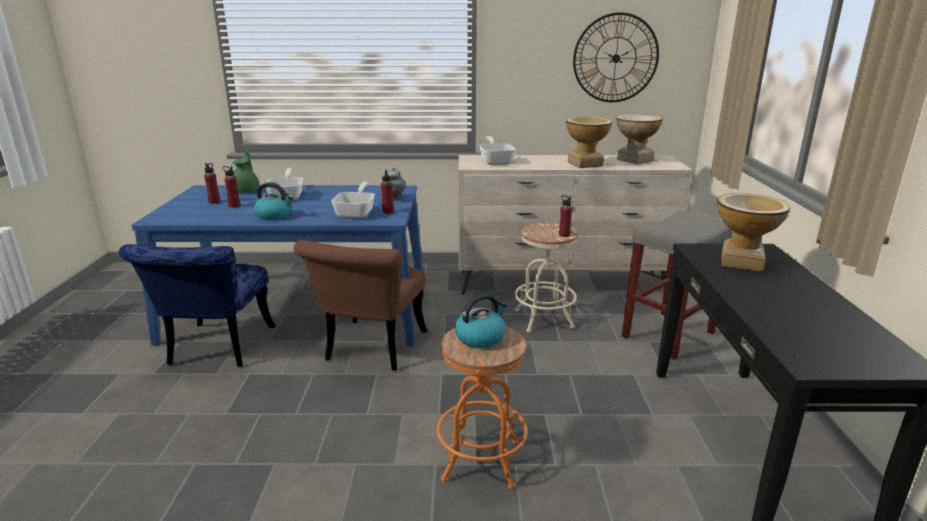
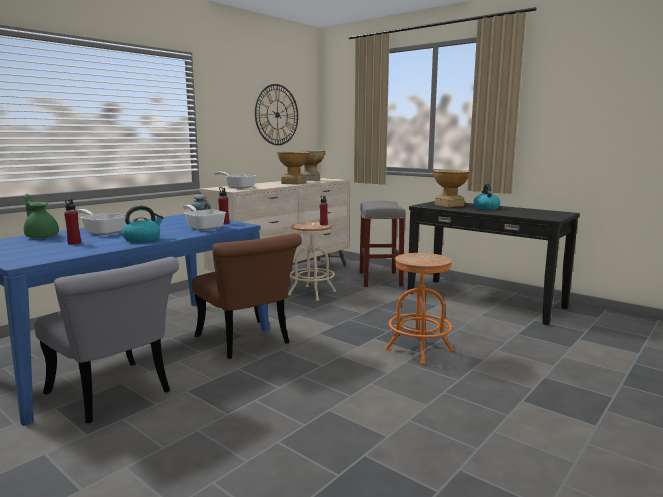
camera: 50 degrees left, 10 degrees down
(214, 202) = (40, 246): red bottle -> none
(216, 350) = (114, 396): blue chair -> grey chair
(481, 337) = (416, 258): kettle -> kettle (485, 208)

